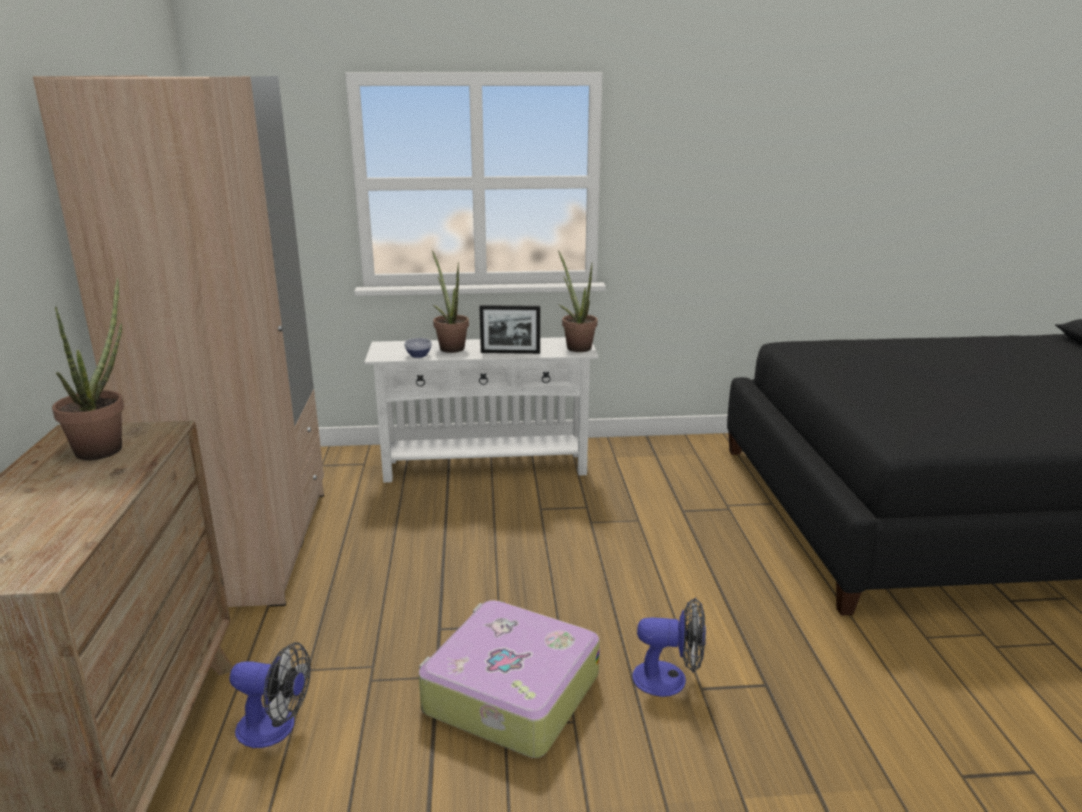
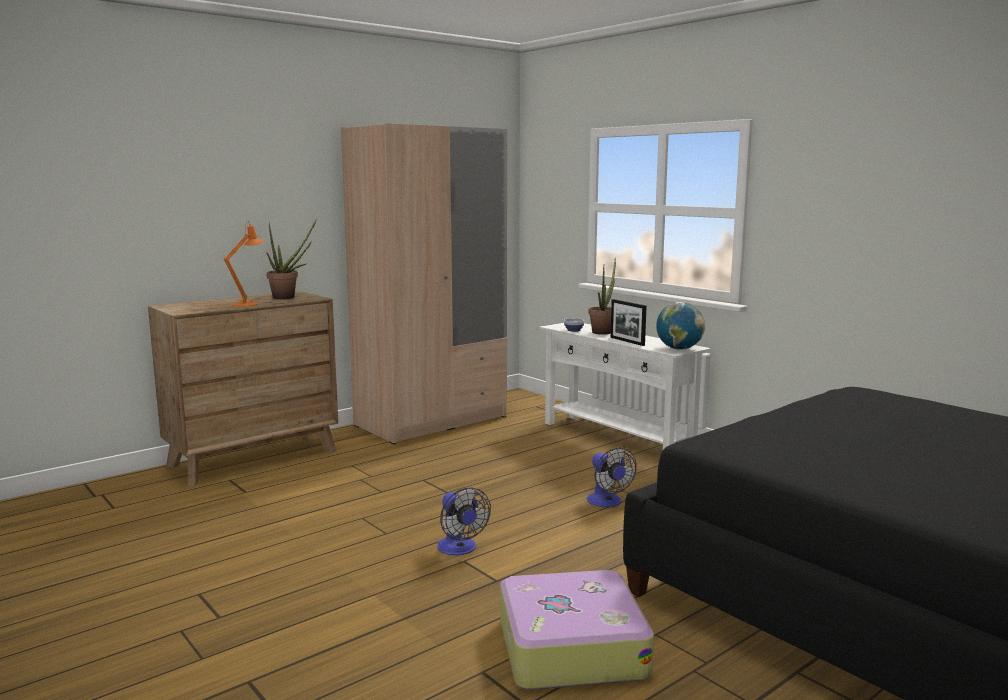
camera: 55 degrees right, 10 degrees down
(92, 490) = (248, 303): none -> orange table lamp
(275, 728) = (303, 473): fan -> fan (607, 502)
(509, 693) = (389, 511): suitcase -> suitcase (570, 647)
(576, 346) = (679, 349): potted plant -> globe

